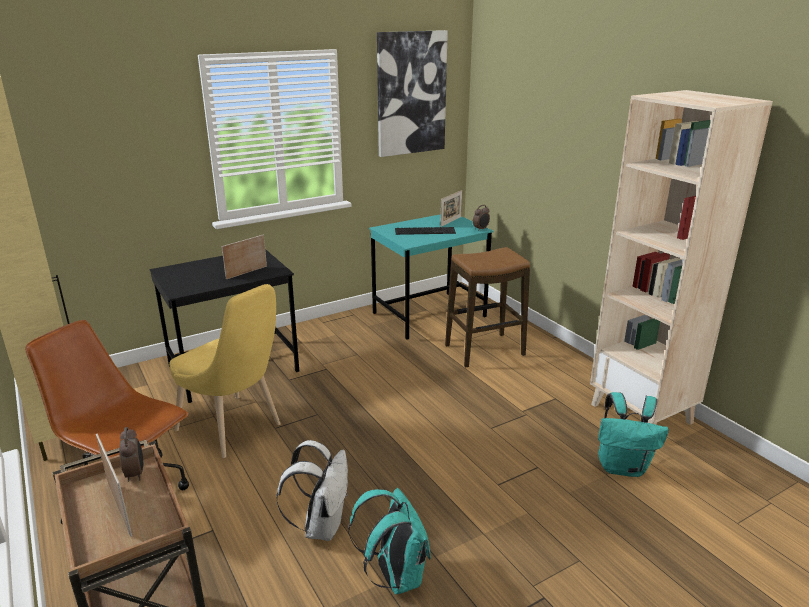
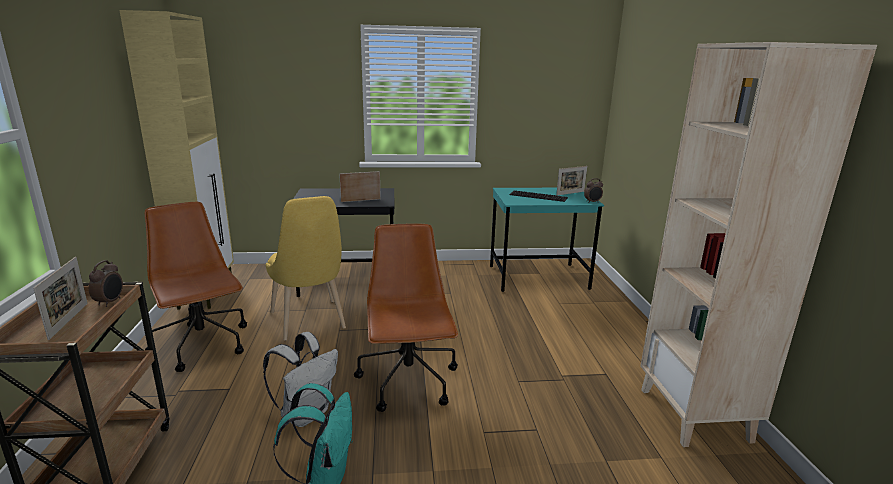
camera: 25 degrees right, 5 degrees down
(395, 461) = (408, 382): none -> brown office chair
(411, 93) = (550, 73): picture -> none
(484, 350) = (566, 316): stool -> none
(623, 467) = (631, 460): turquoise backpack -> none

